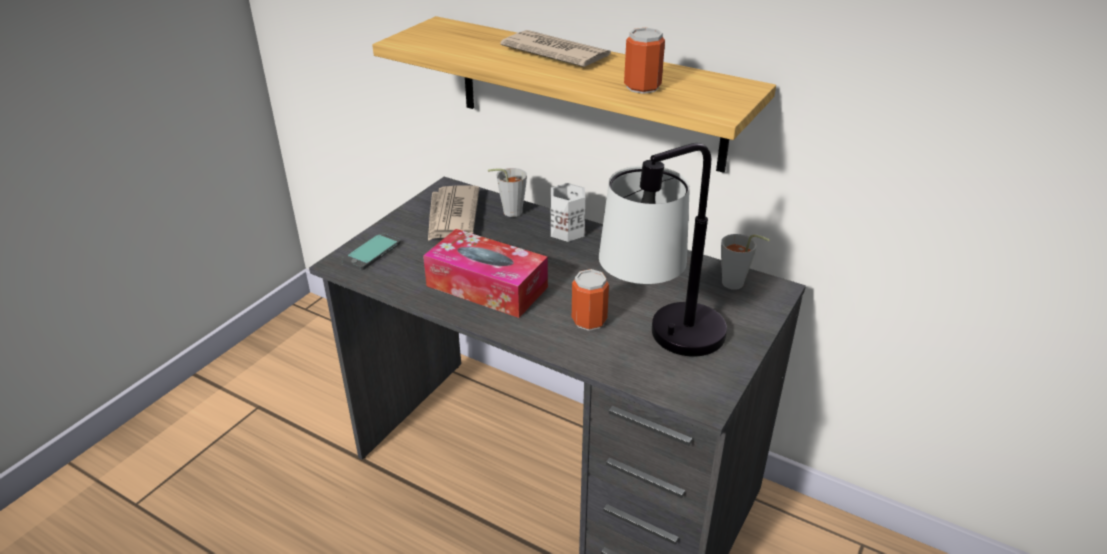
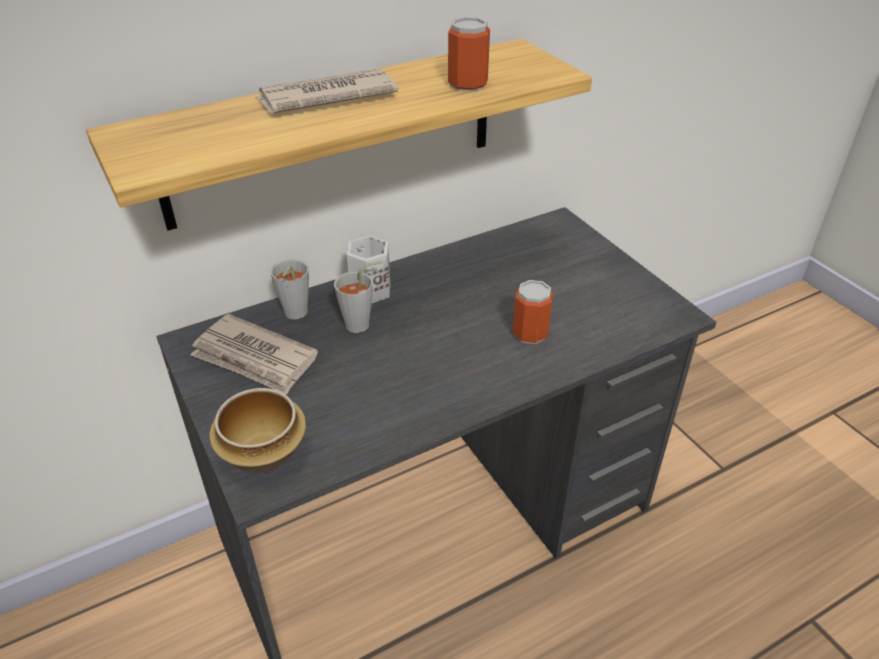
camera: 60 degrees left, 5 degrees up
(372, 252) = (264, 451): phone -> bowl
(487, 286) = (420, 379): tissue box -> none
(663, 348) = (599, 308): table lamp -> none
(737, 285) = (540, 236): grey cup -> grey cup (363, 324)

